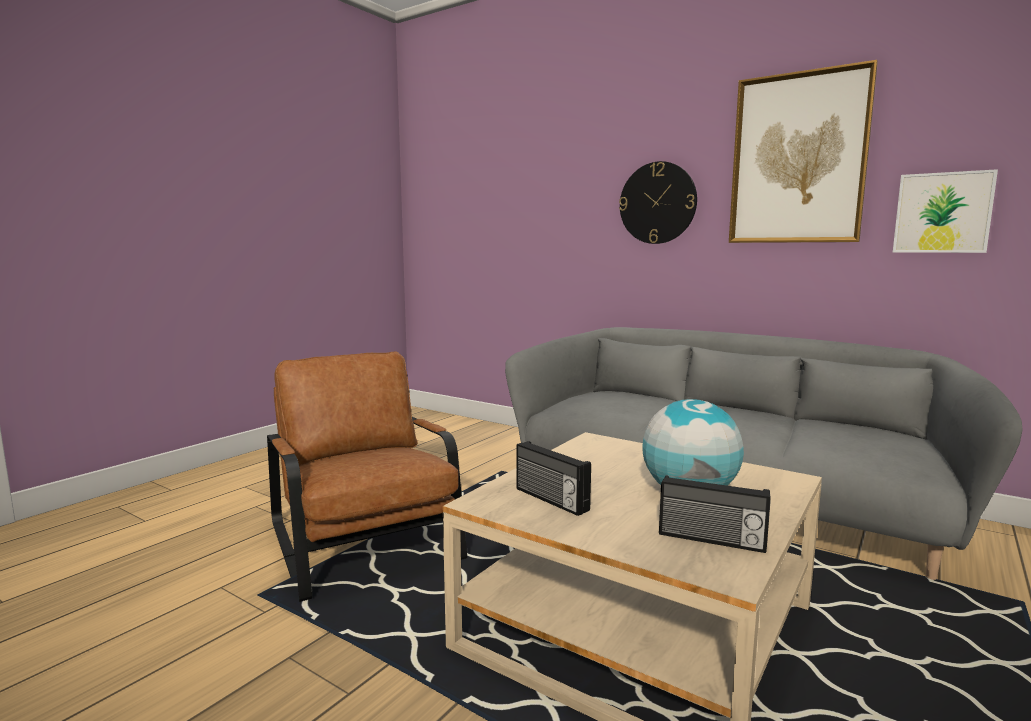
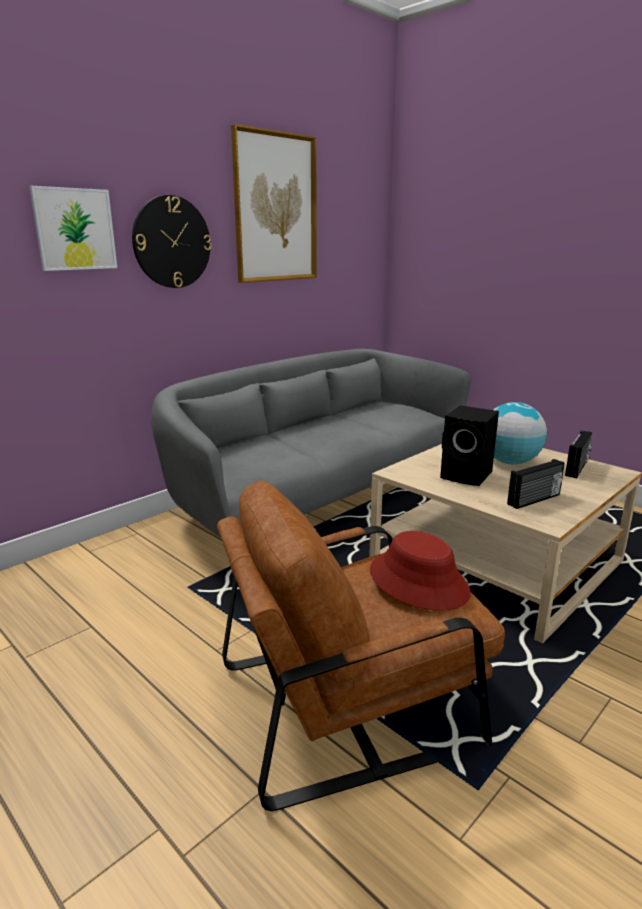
camera: 80 degrees left, 10 degrees up
(373, 460) = (419, 581): none -> red hat
(610, 469) = (468, 476): none -> black speaker
(942, 213) = (345, 256): picture -> picture (75, 229)

